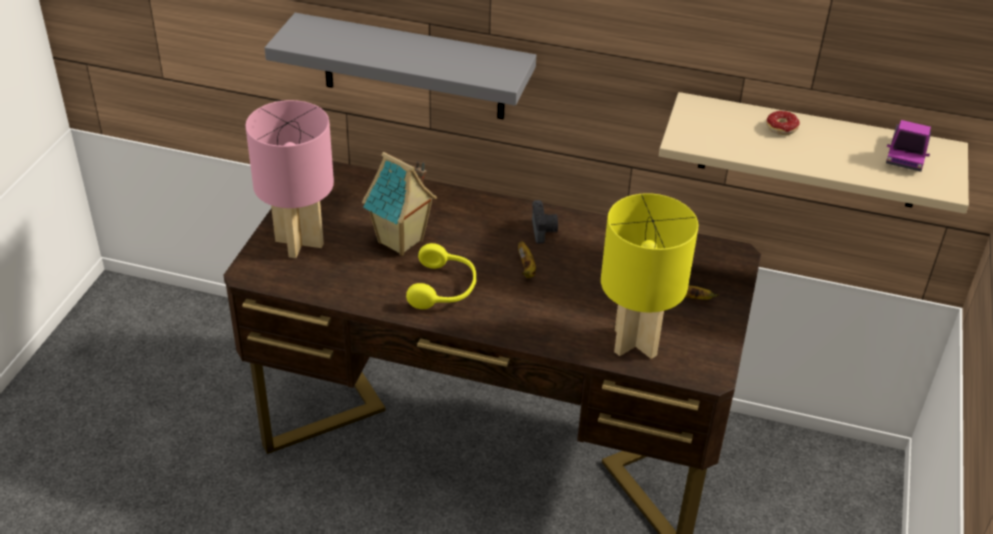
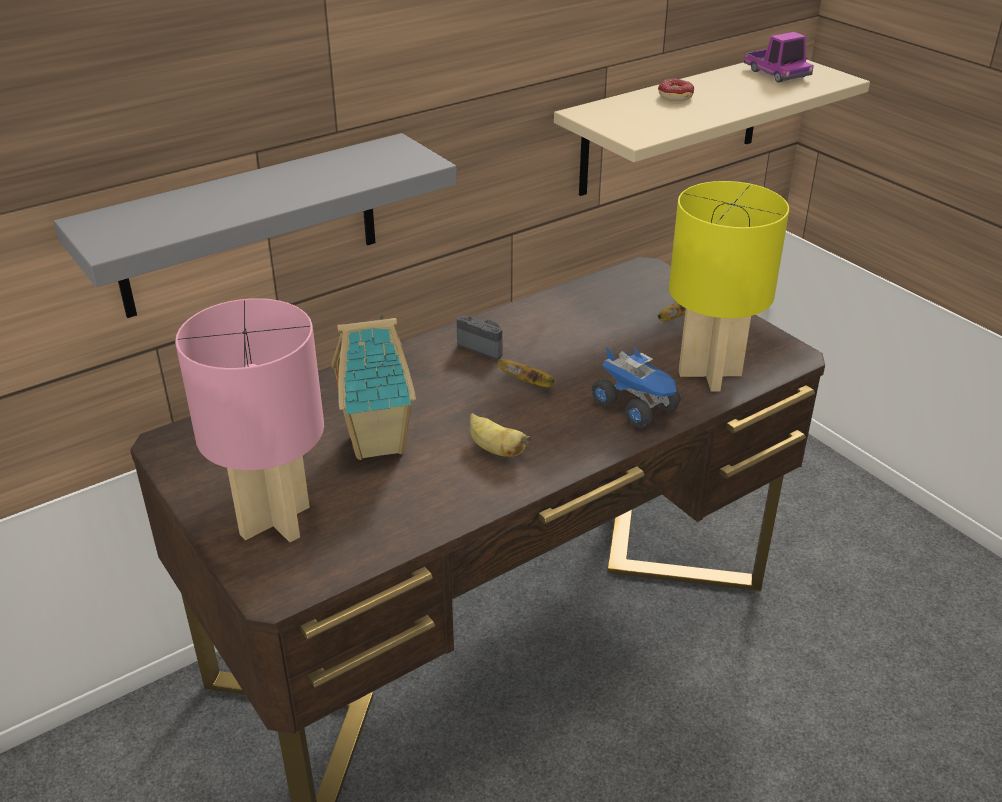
camera: 50 degrees left, 5 degrees down
(444, 288) = (495, 449): yellow headphones -> banana
(555, 325) = (636, 407): none -> toy truck

